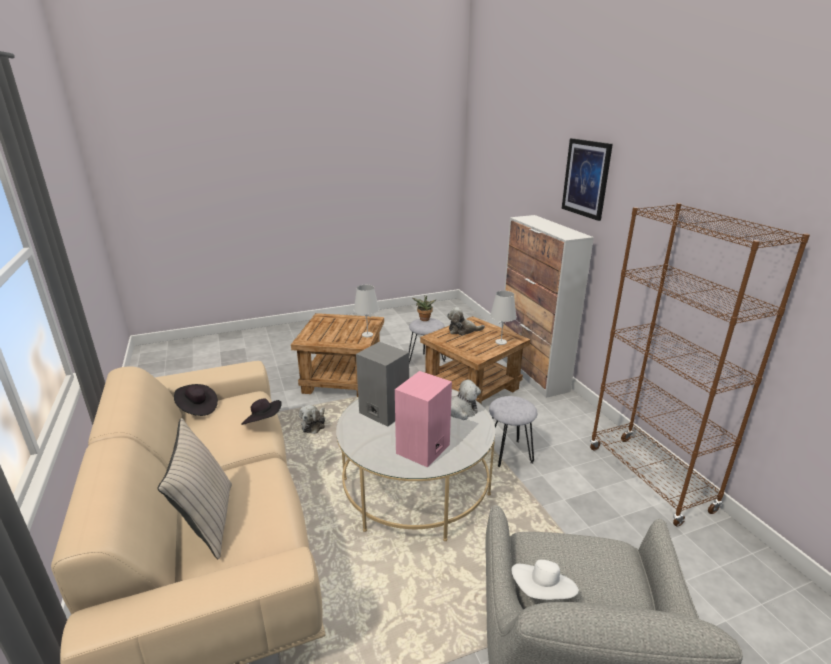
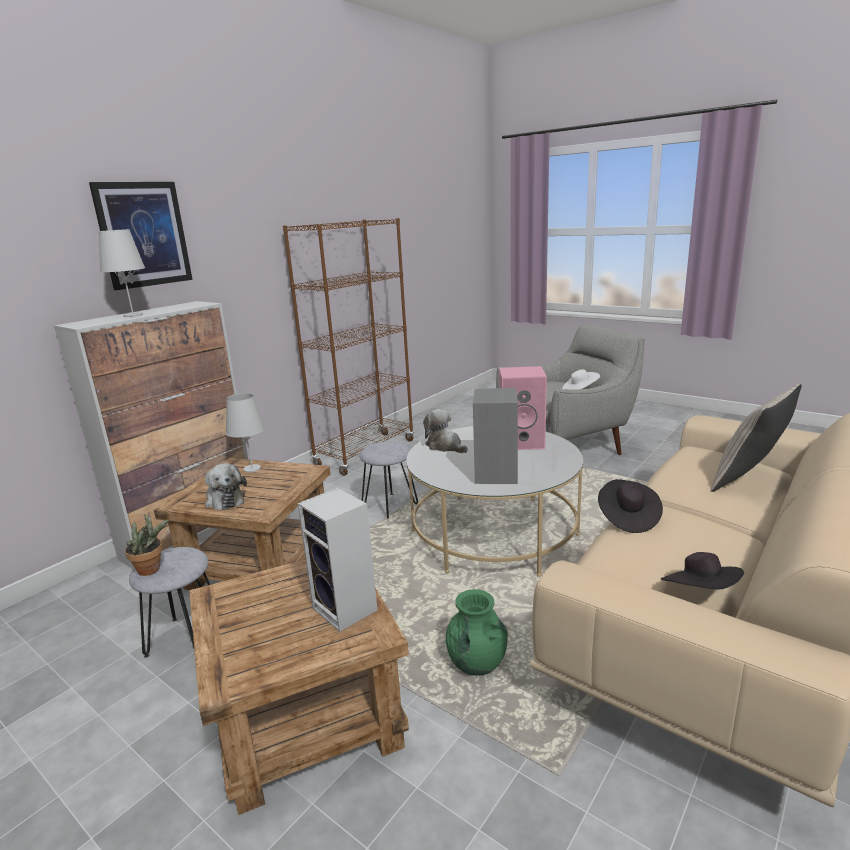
camera: 120 degrees left, 5 degrees down
(314, 425) = (476, 663): plush toy -> green vase
(324, 338) = (347, 610): none -> speaker
(367, 335) = (294, 570): white table lamp -> white table lamp (133, 315)

